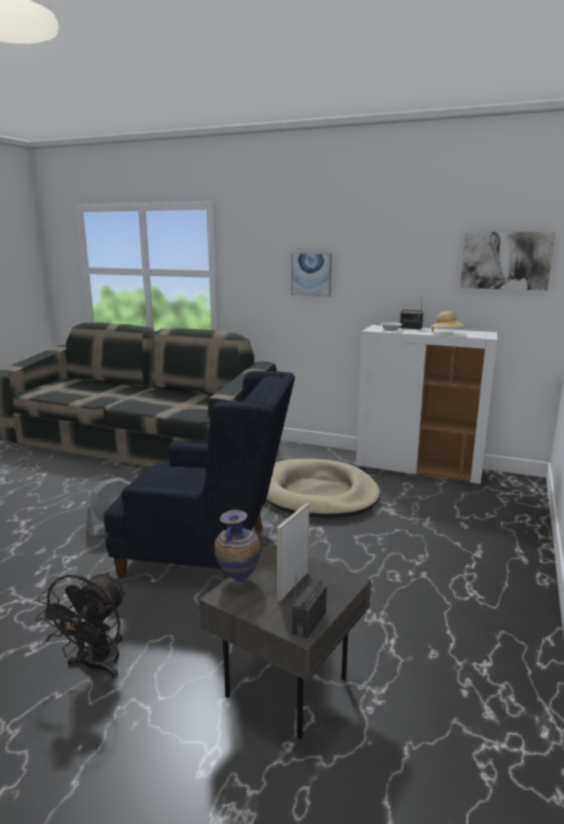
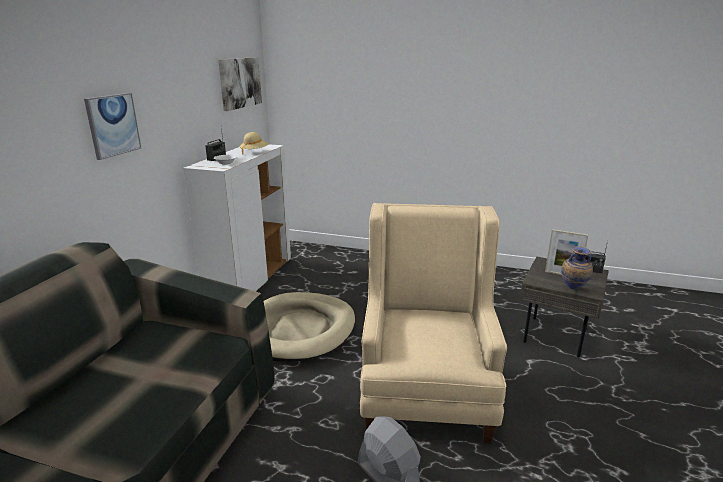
camera: 95 degrees left, 5 degrees up
(95, 666) = (604, 422): black fan -> none
(209, 552) = (425, 386): blue armchair -> beige armchair

